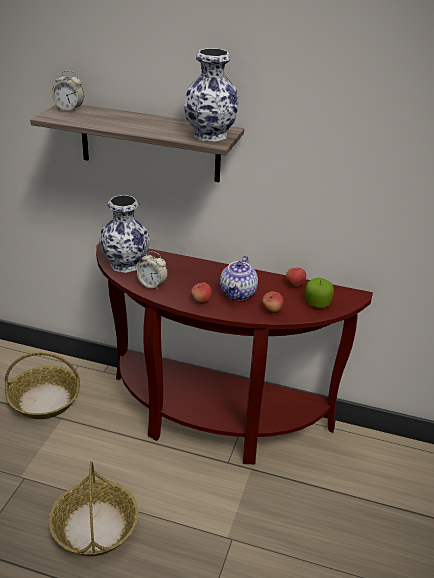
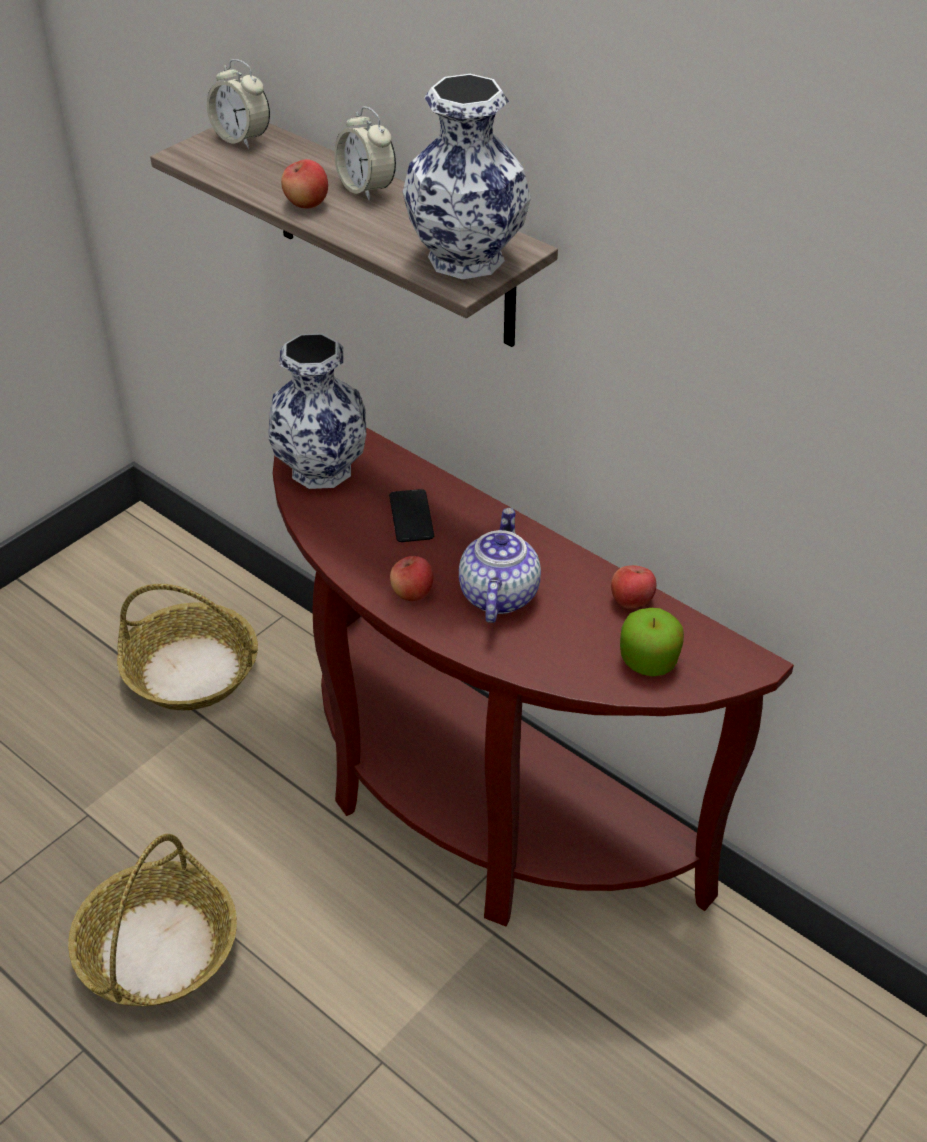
camera: 25 degrees right, 10 degrees up
(152, 285) = (342, 530): alarm clock -> alarm clock (366, 189)
(179, 274) = (411, 517): none -> phone
(238, 294) = (497, 594): teapot -> teapot turned 150 degrees clockwise
(271, 310) = (539, 653): apple -> apple (306, 204)

